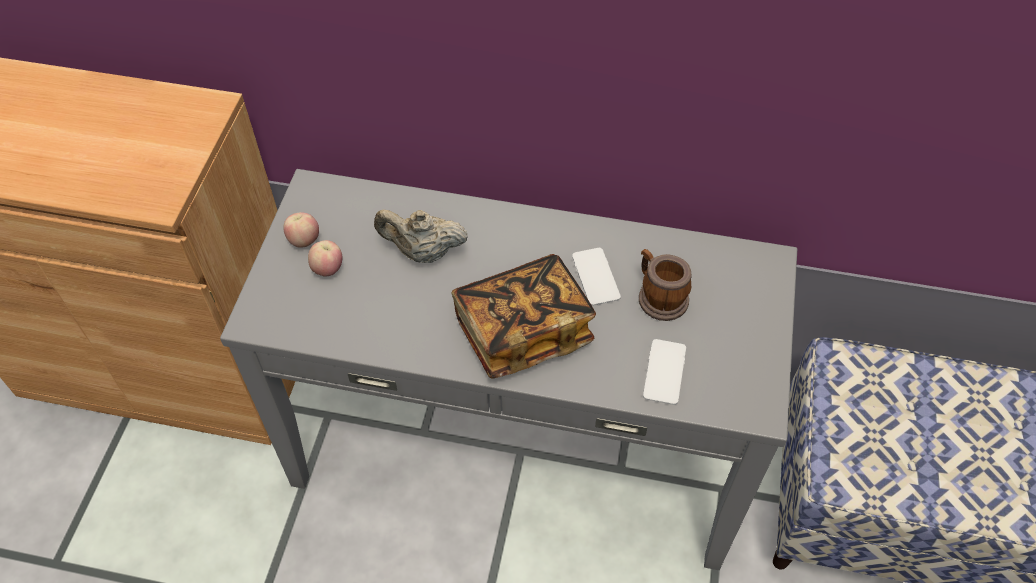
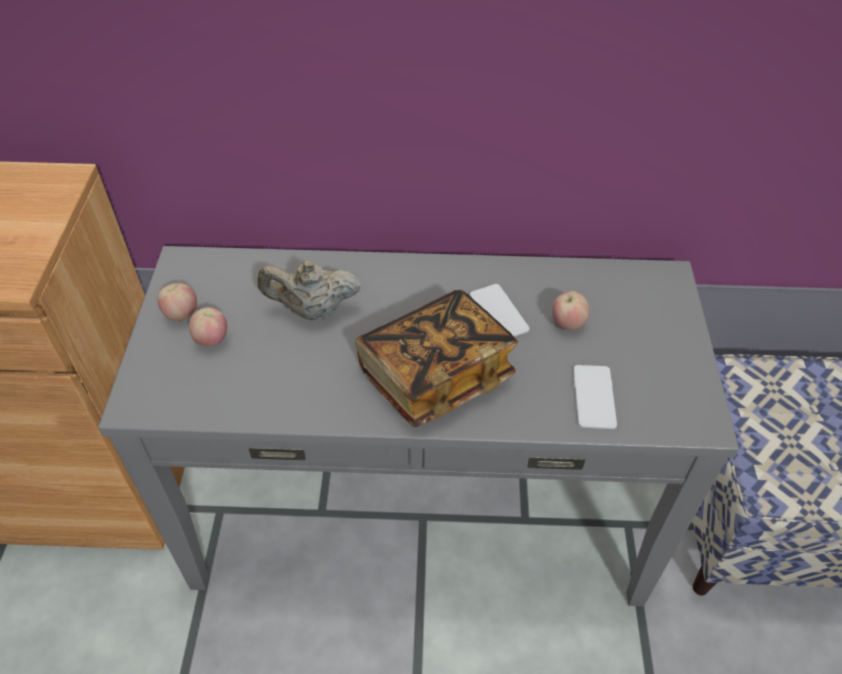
camera: 10 degrees left, 5 degrees down
(659, 296) = (567, 323): mug -> apple

